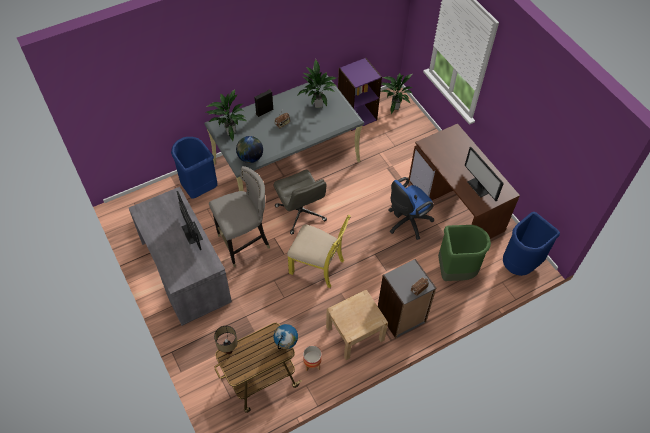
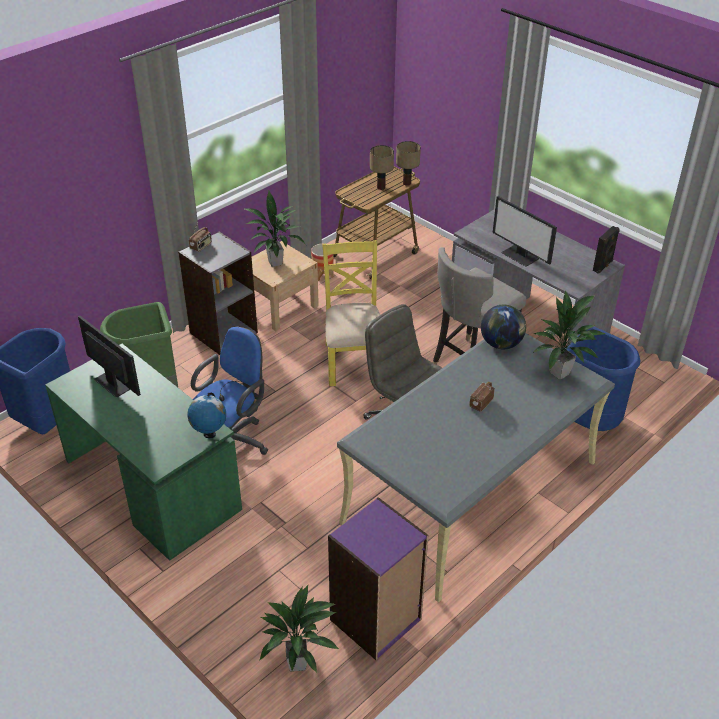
camera: 165 degrees right, 15 degrees down
(253, 351) = (381, 188): none -> table lamp
(264, 111) = (525, 417): black speaker -> black speaker (603, 266)
(286, 344) = (347, 196): globe -> globe (209, 434)
(317, 266) = (353, 361): yellow chair -> yellow chair turned 75 degrees clockwise
(318, 104) = (434, 451): potted plant -> potted plant (275, 263)
(456, 205) = (150, 485): brown desk -> green desk

